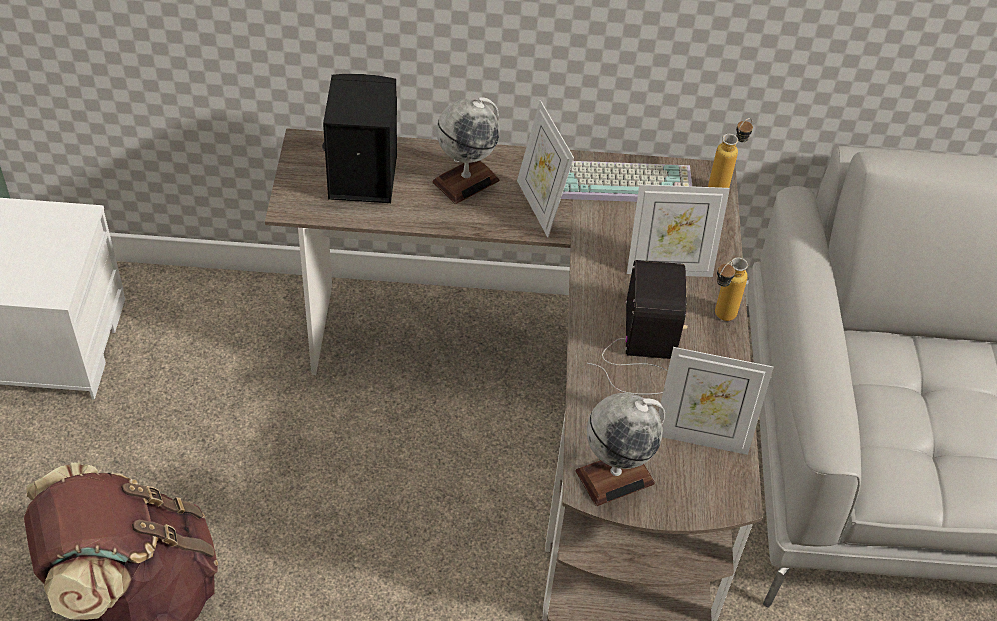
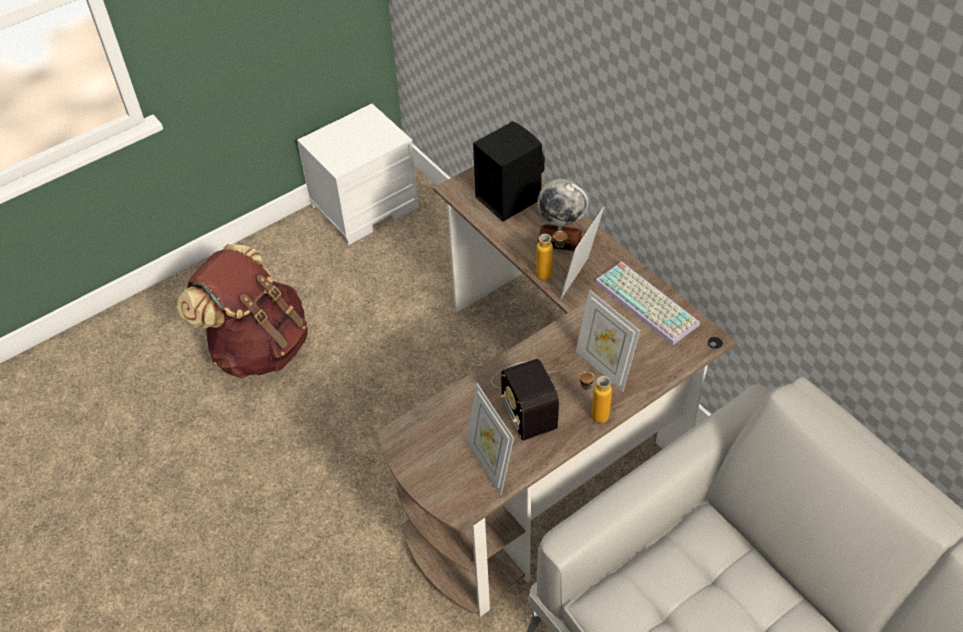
camera: 55 degrees right, 0 degrees up
(615, 476) = (418, 442): globe -> none
(644, 350) = (525, 397): radio -> radio turned 105 degrees clockwise
(724, 186) = (706, 349): bottle -> bottle (550, 275)

